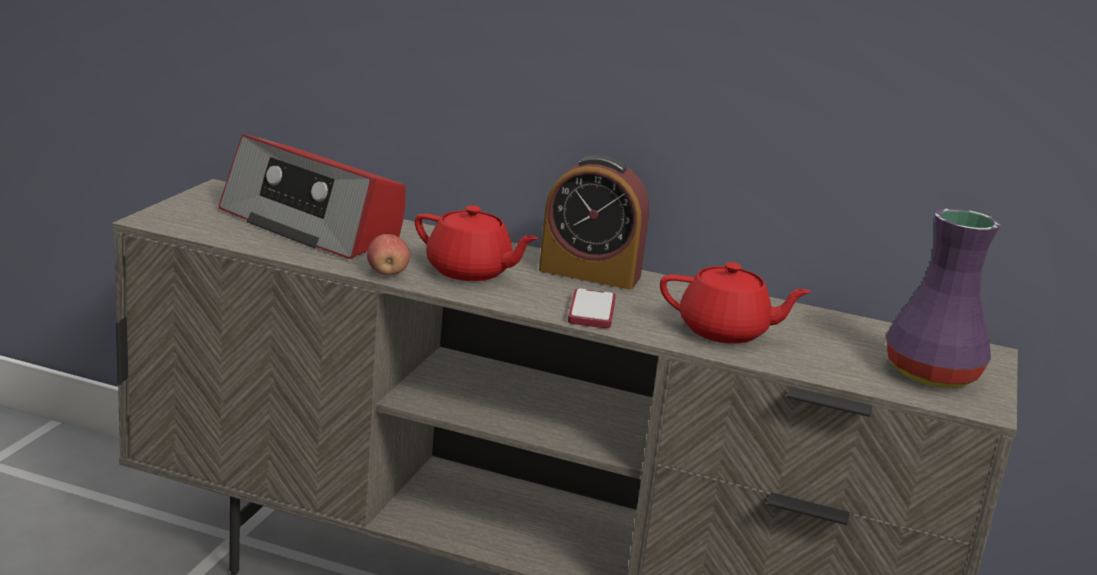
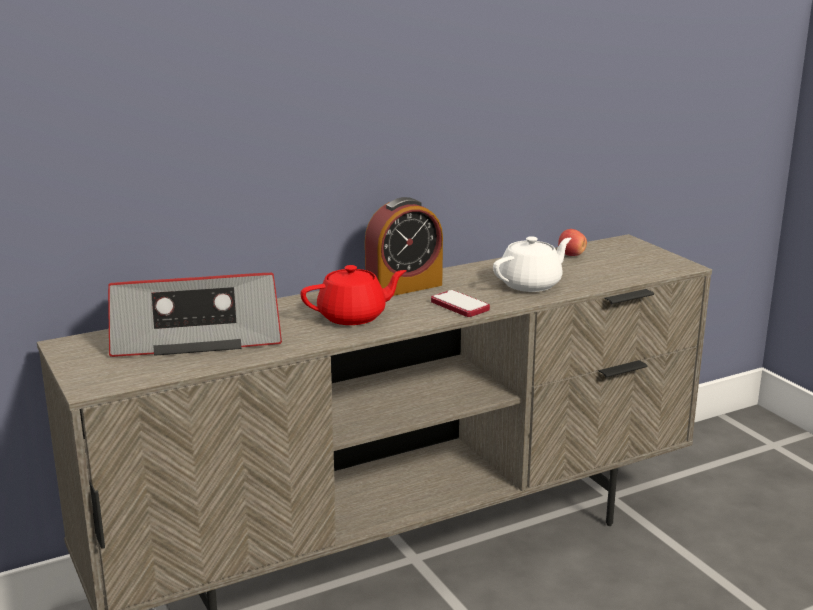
camera: 45 degrees left, 0 degrees up
(387, 273) = (320, 340): apple -> apple (571, 255)
(725, 332) = (531, 284): red teapot -> white teapot
(931, 374) = (637, 261): purple vase -> none

